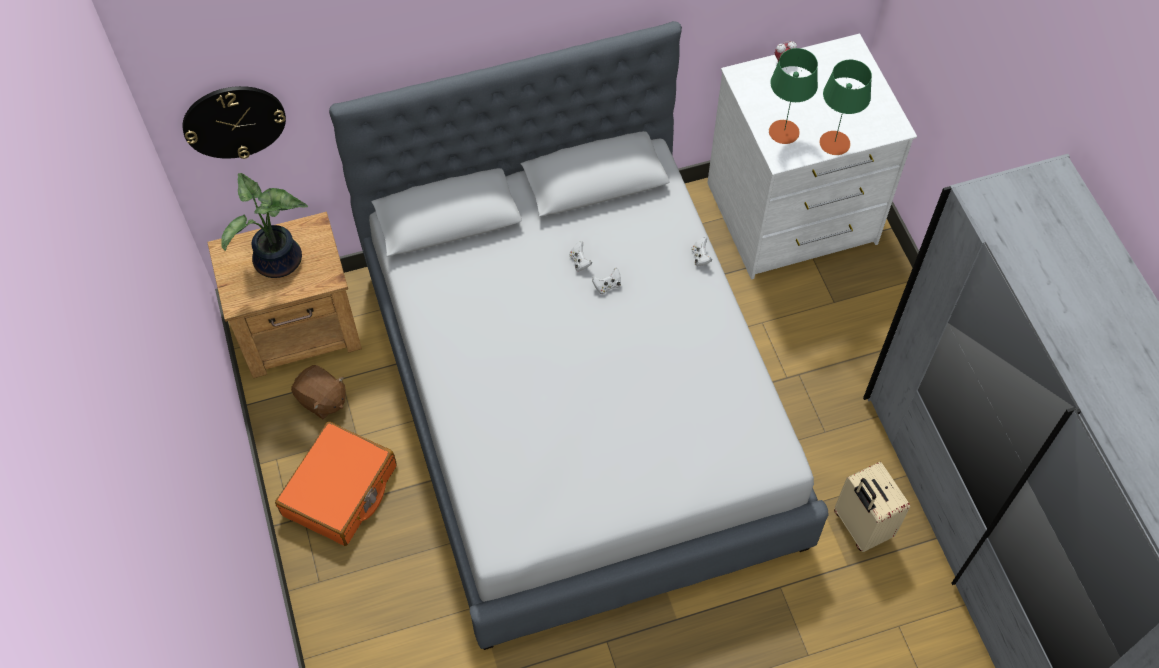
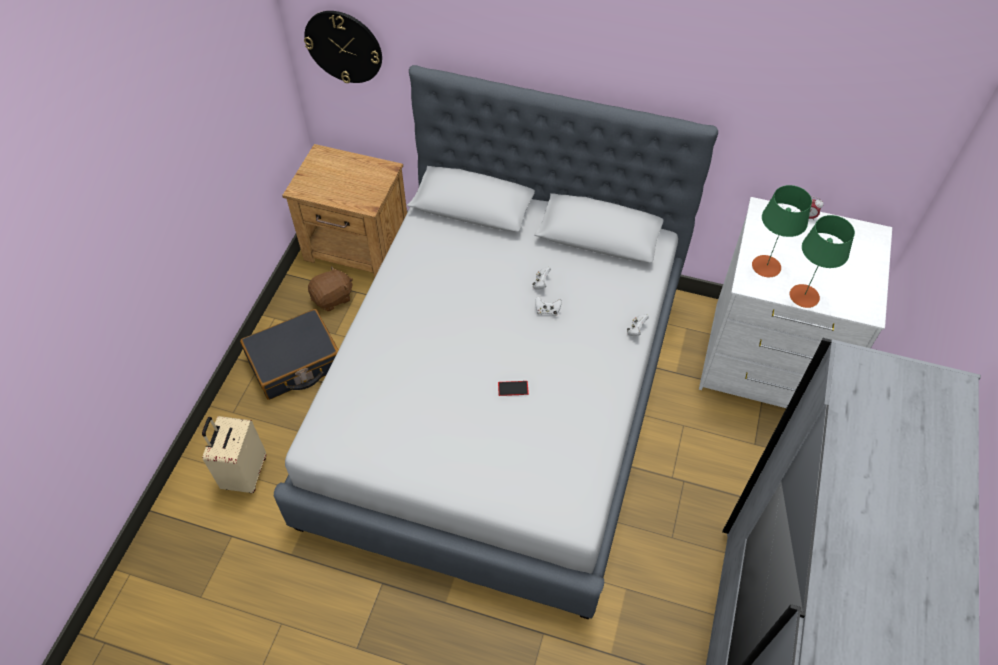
camera: 35 degrees right, 5 degrees down
(279, 263) = (345, 179): potted plant -> none
(322, 400) = (333, 298): brown plush toy -> brown plush toy turned 105 degrees counterclockwise
(340, 491) = (295, 362): orange suitcase -> black suitcase
(635, 379) = (513, 388): none -> phone
(860, 526) = (645, 630): beige suitcase -> beige suitcase (244, 473)

